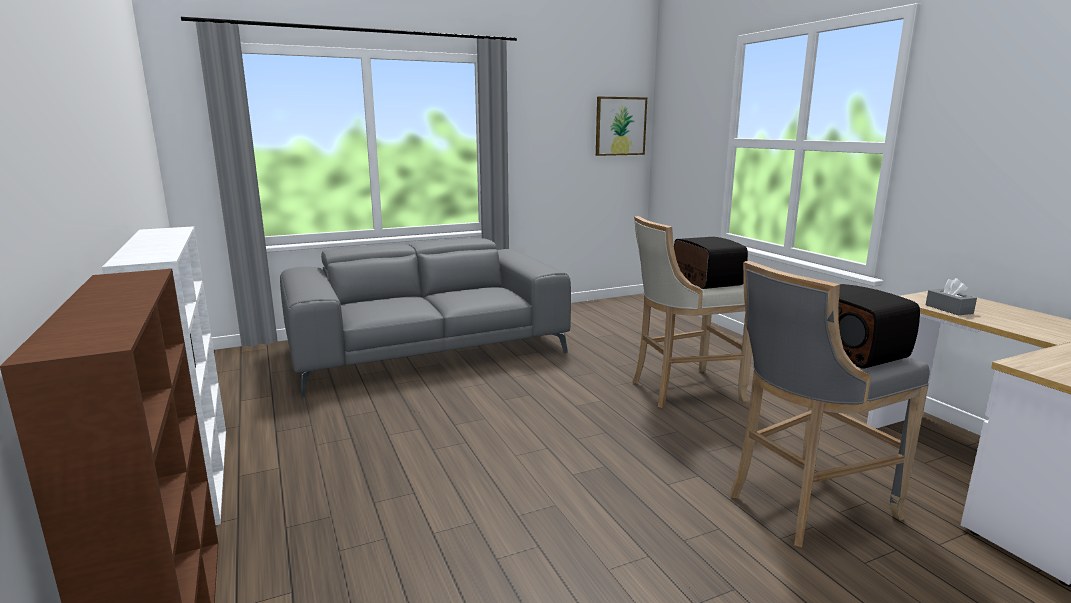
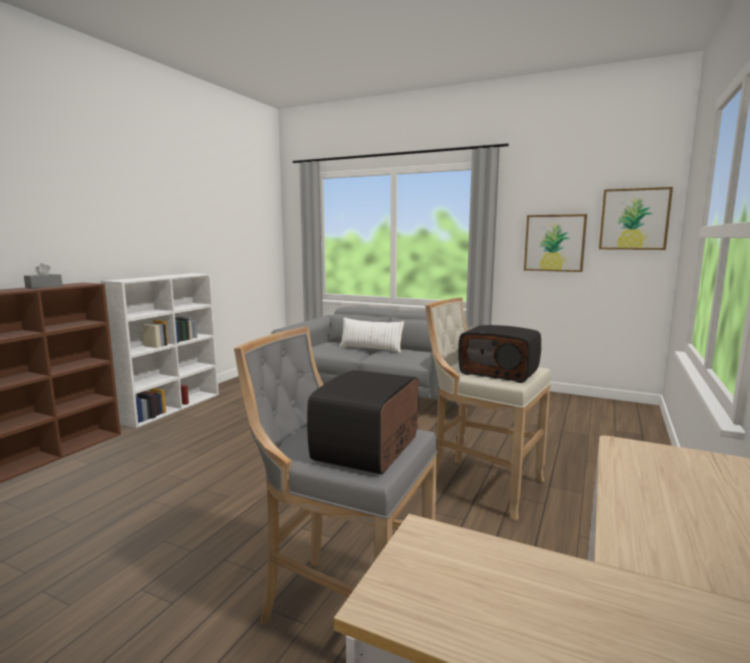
camera: 50 degrees right, 5 degrees down
(429, 299) = (371, 349): none -> white pillow
(558, 150) = (554, 243): none -> picture
(705, 281) = (499, 372): radio -> radio turned 90 degrees clockwise
(948, 309) = (631, 471): grey tissue box -> grey tissue box (44, 287)

